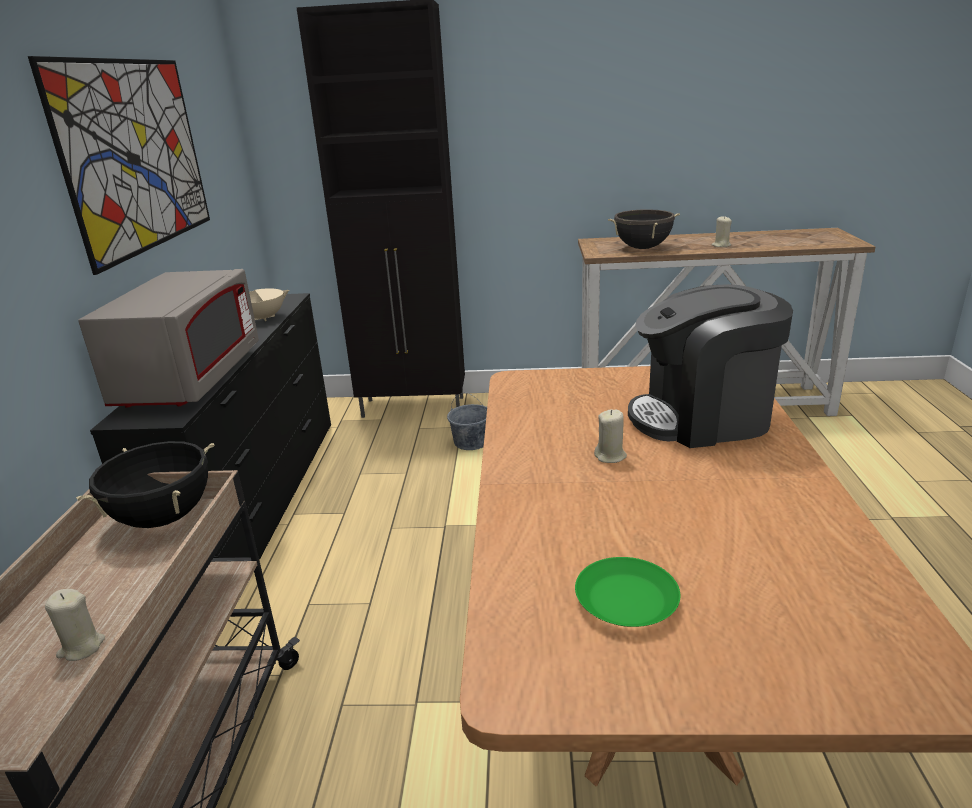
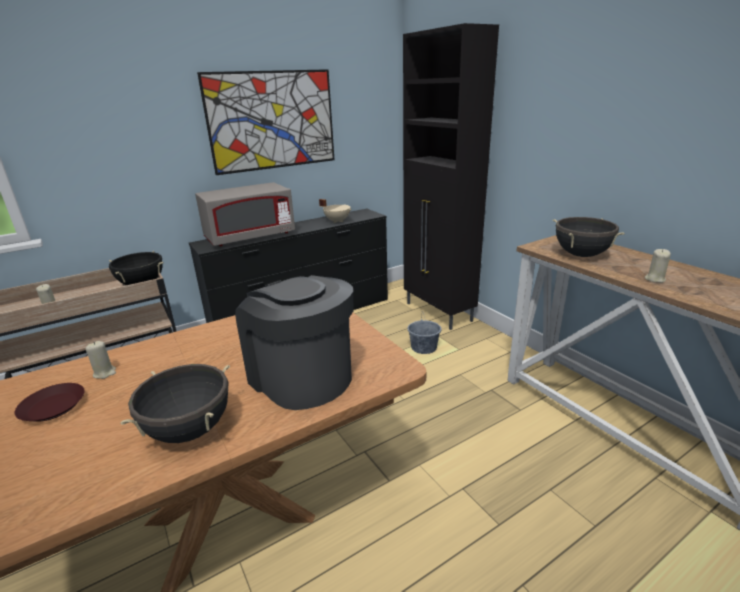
camera: 55 degrees right, 0 degrees up
(610, 456) = (221, 359): beige candle -> beige candle (105, 373)
(627, 600) = (52, 407): green plate -> brown plate
(768, 493) = (189, 430): none -> black cooking pot

